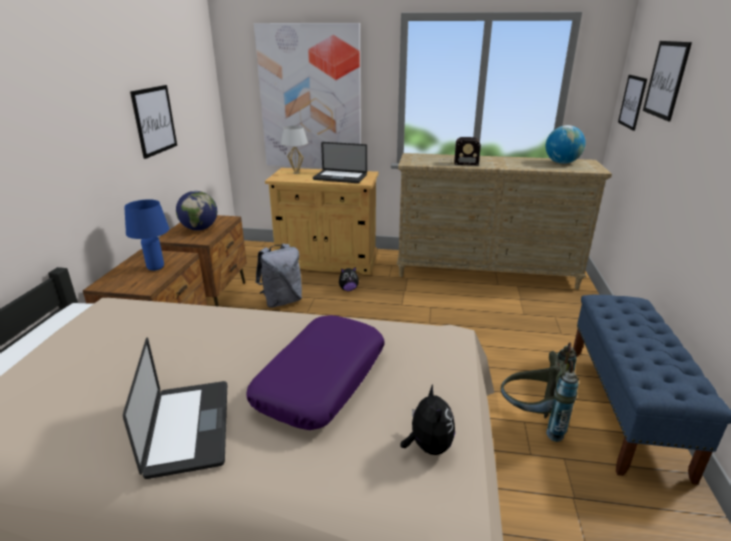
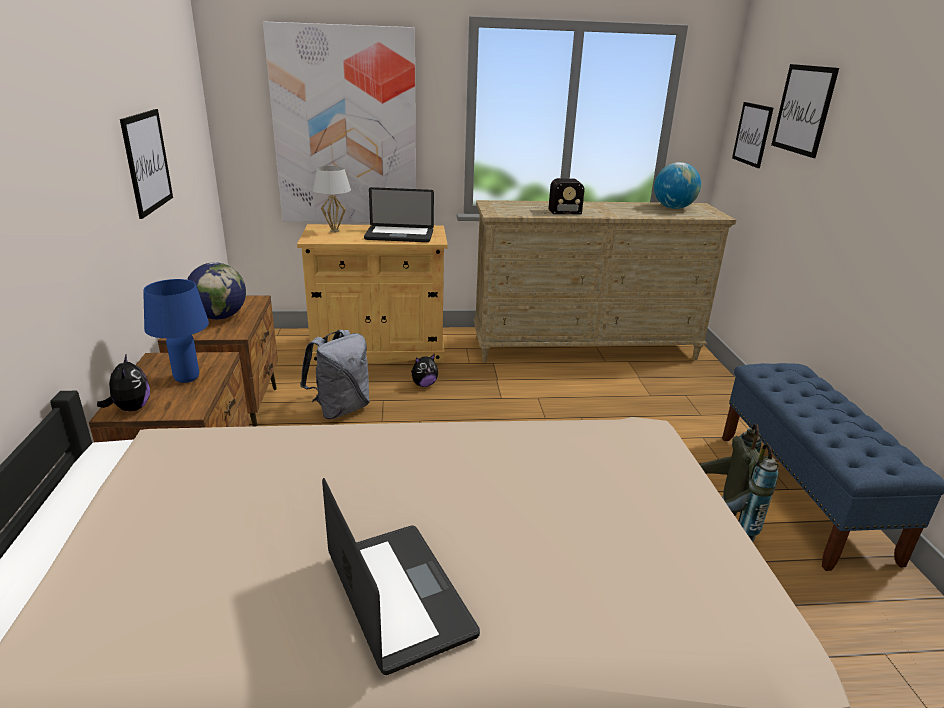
camera: 15 degrees left, 0 degrees up
(321, 379) = (531, 506): purple pillow -> none
(428, 446) = (707, 568): plush toy -> plush toy (131, 408)

